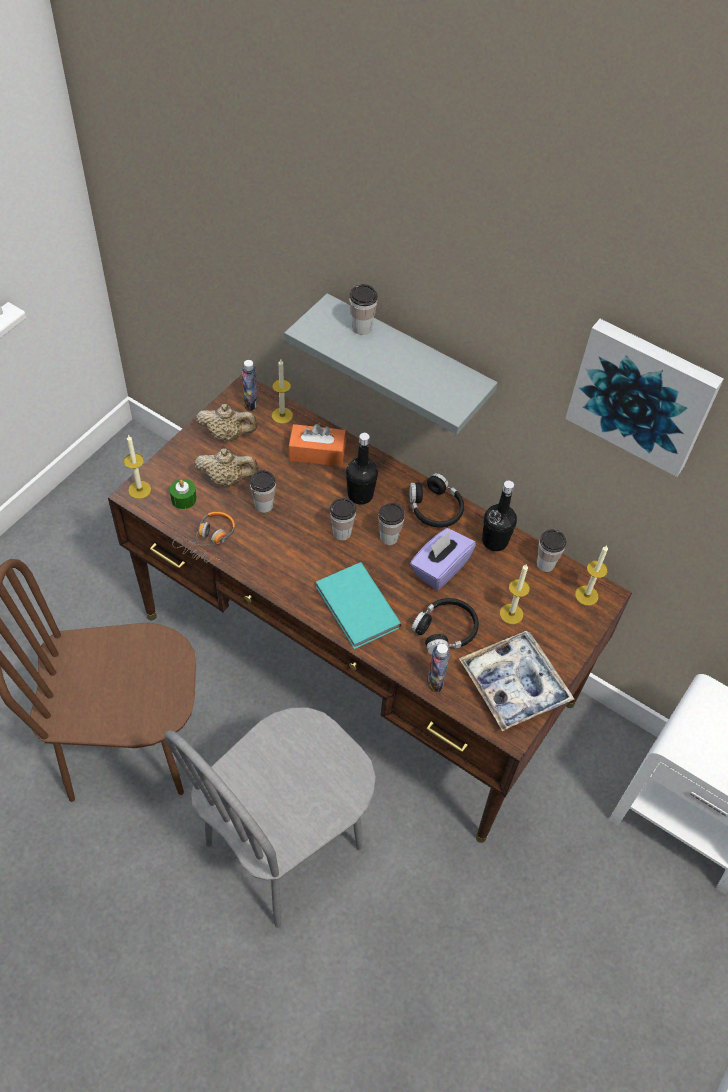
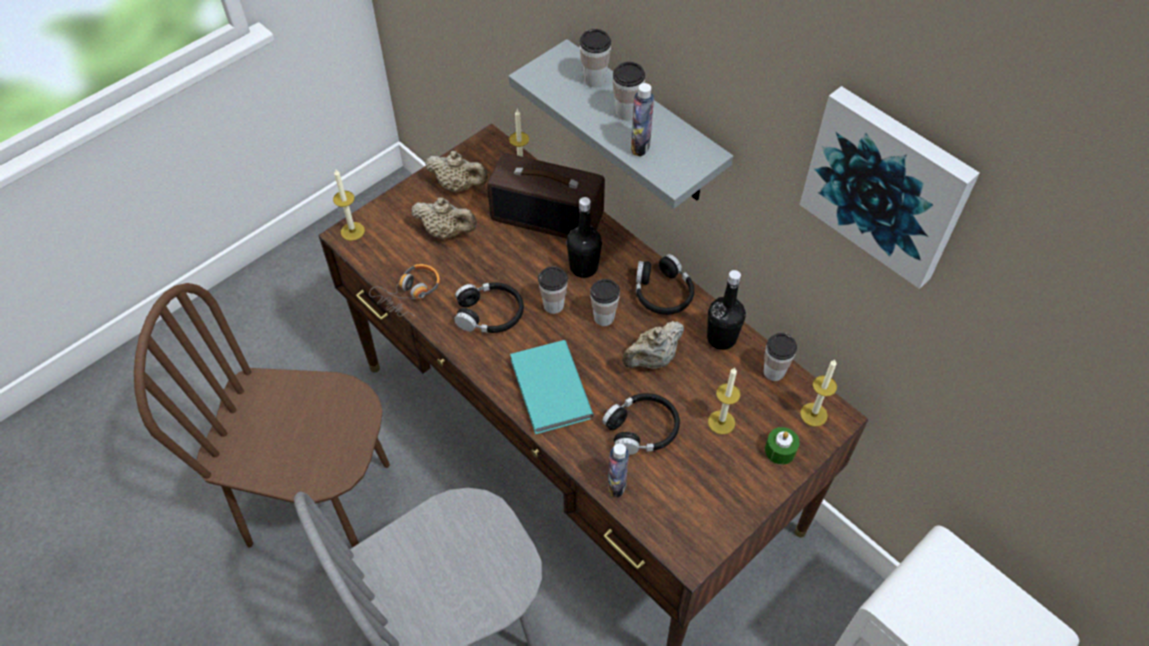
camera: 15 degrees right, 0 degrees up
(183, 499) = (395, 246): green candle -> green candle (780, 450)
(250, 403) = (491, 155): bottle -> bottle (640, 146)
(264, 505) = (477, 264): cup -> cup (626, 112)
(286, 549) = (490, 314): none -> black headphones
(317, 452) = (548, 216): orange tissue box -> radio
(440, 568) = (652, 359): purple tissue box -> beige teapot
(514, 685) = (705, 503): tray -> none

